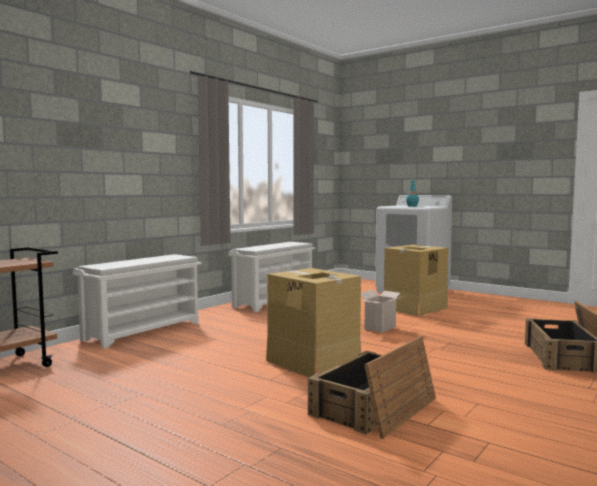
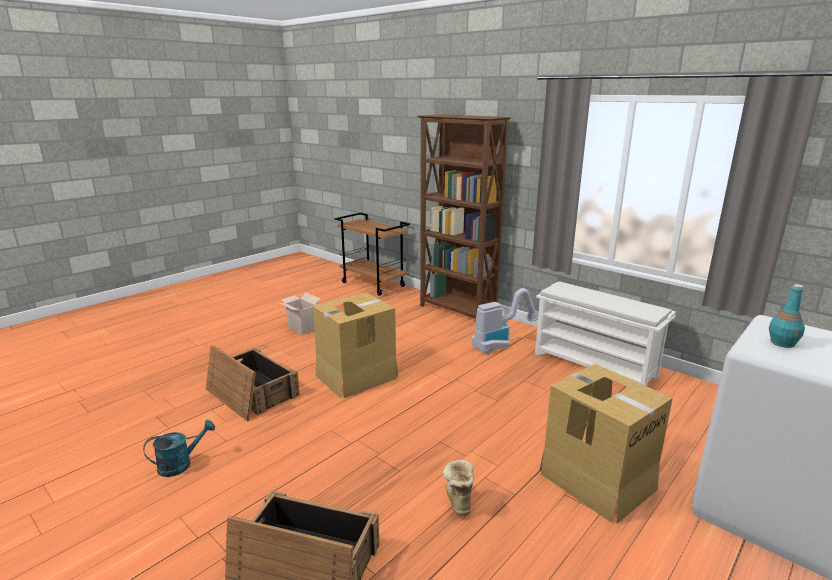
camera: 95 degrees right, 15 degrees up
(143, 331) = (457, 311): white shoe rack -> brown bookcase
(234, 319) = (501, 344): none -> vacuum cleaner
(380, 328) = (465, 426): cardboard box -> cardboard box (301, 328)
(463, 330) = (457, 499): none -> boot
(536, 417) = (181, 464): none -> turquoise watering can

